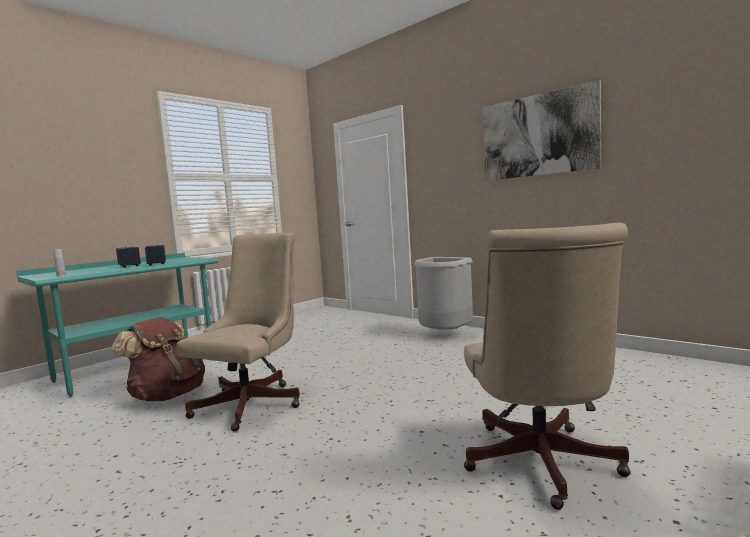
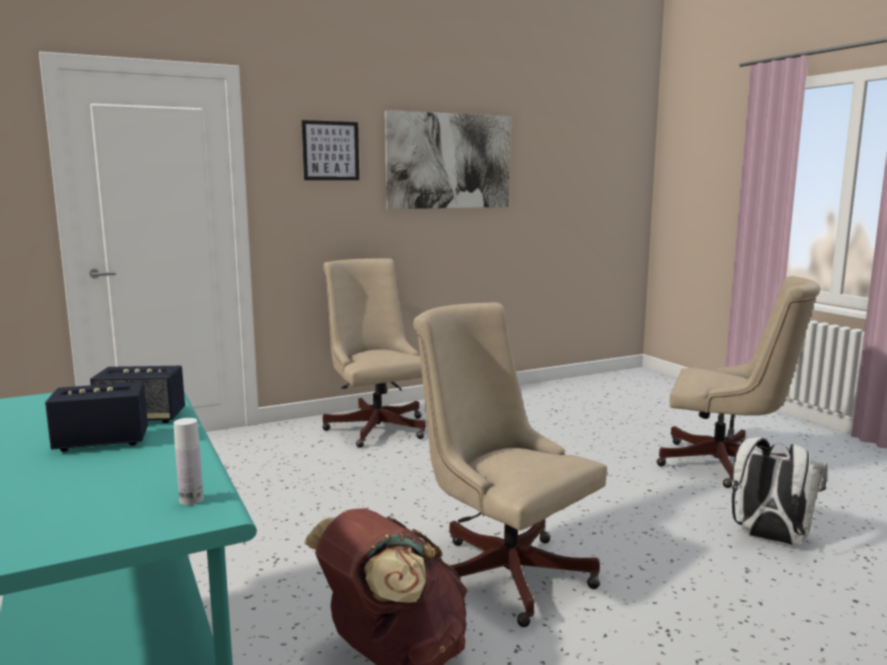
camera: 70 degrees left, 5 degrees up
(349, 502) = (769, 539): none -> white backpack
(444, 335) = (376, 426): grey trash can -> beige office chair
(449, 144) = (330, 151): none -> picture

